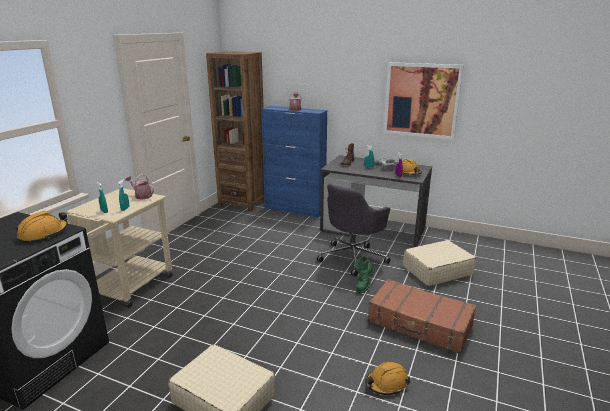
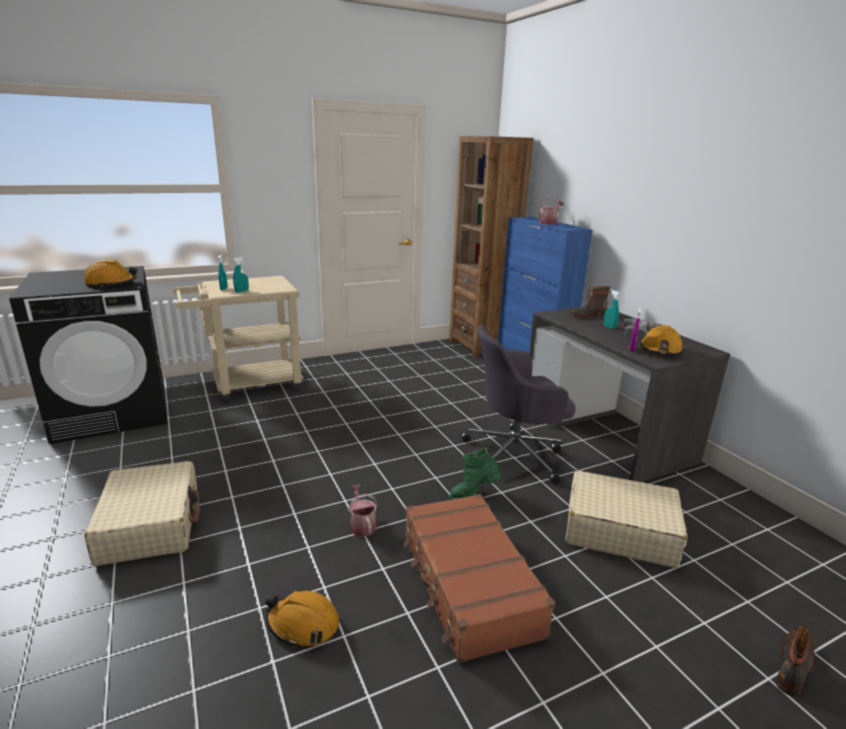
camera: 40 degrees right, 0 degrees up
(141, 196) = (279, 285): watering can -> watering can (362, 524)
(421, 100) = (733, 225): picture -> none
(537, 288) = (794, 666): none -> boot

